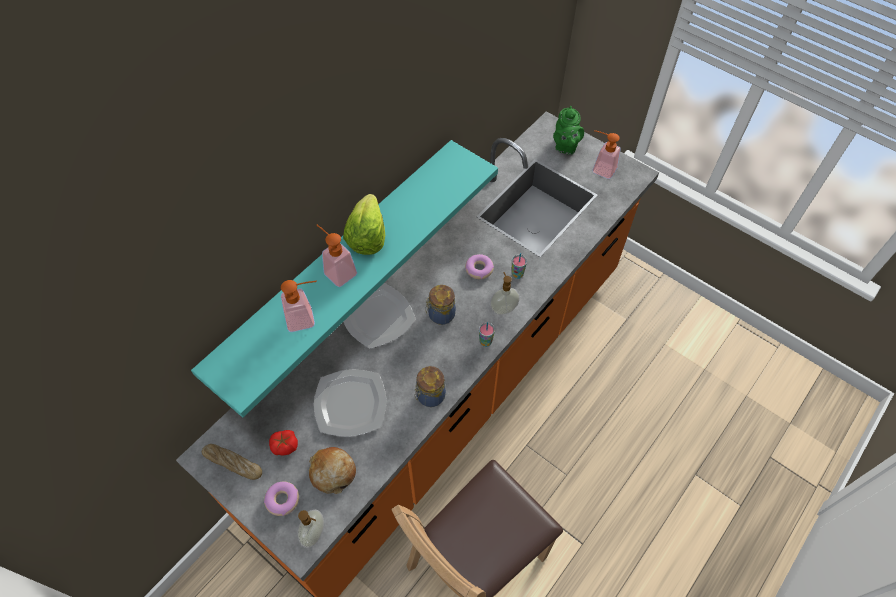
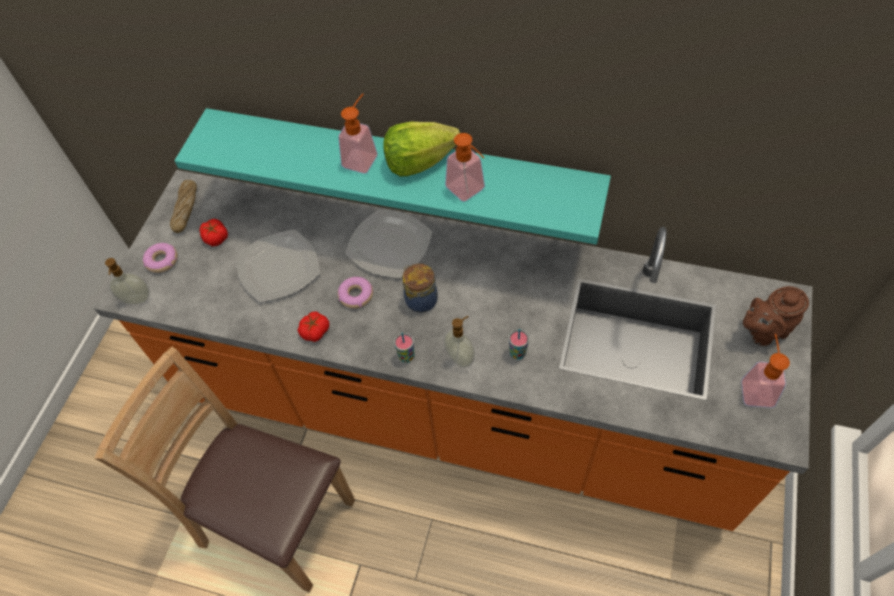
camera: 70 degrees right, 0 degrees up
(306, 318) = (294, 159): soap dispenser -> soap dispenser (469, 192)
(332, 472) = (201, 286): bread -> none
(429, 396) = (315, 331): jar -> tomato
(479, 269) = (502, 311): donut -> donut (356, 295)
(565, 147) = (763, 331): green teapot -> brown teapot

